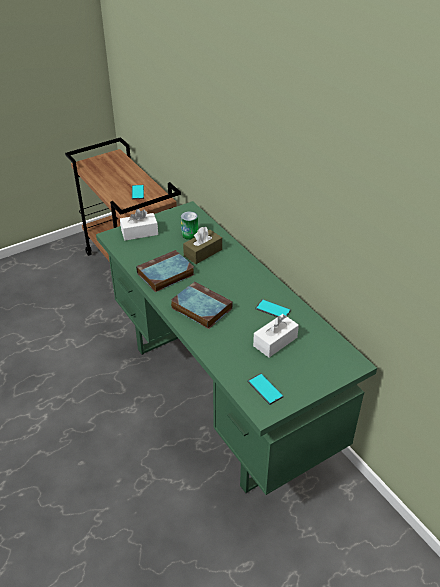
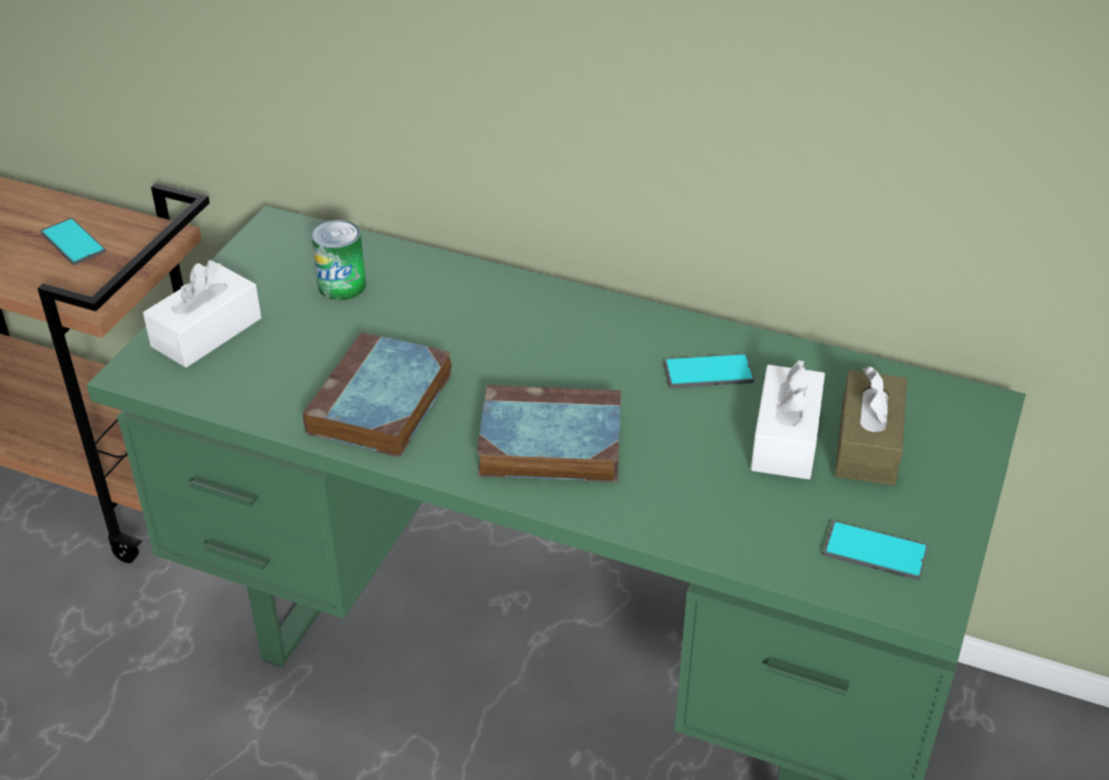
camera: 35 degrees left, 0 degrees up
(203, 252) = (418, 314): brown tissue box -> brown tissue box (867, 444)

